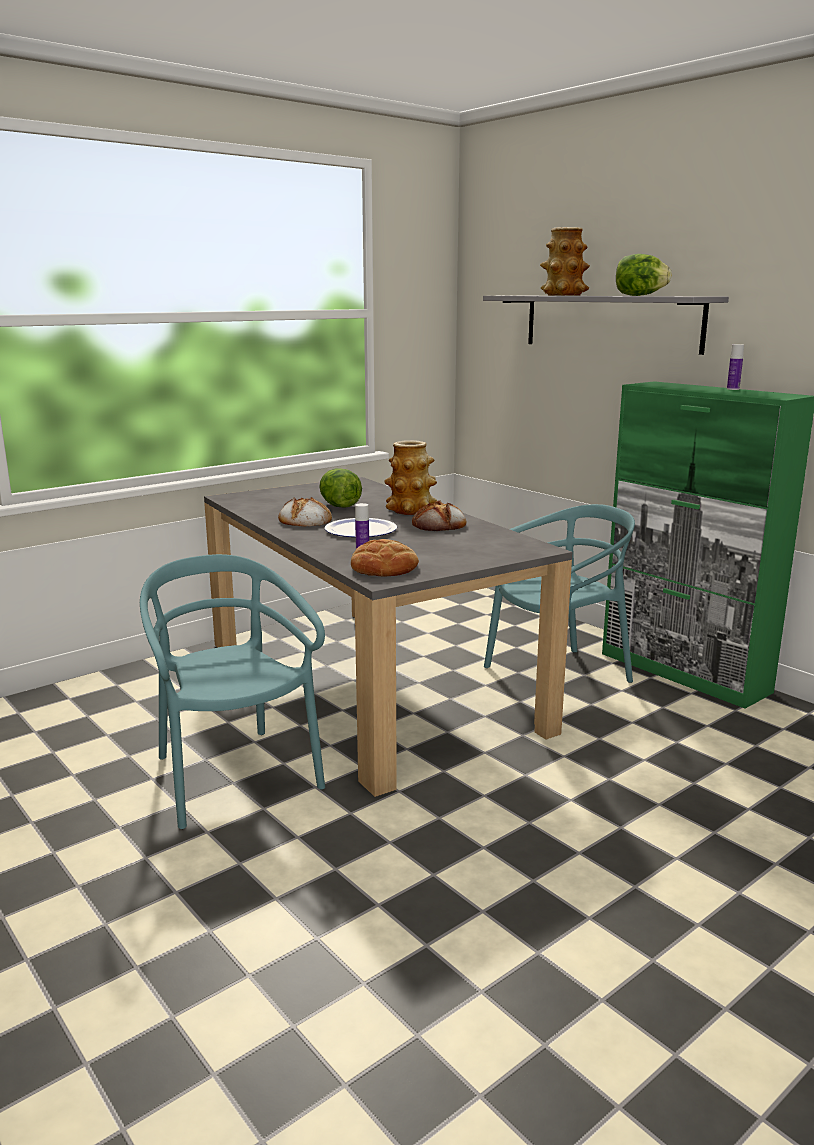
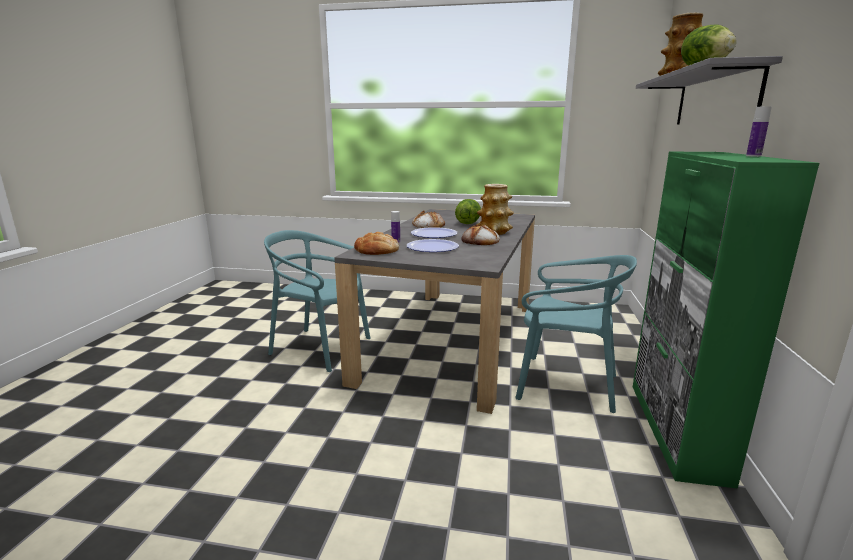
camera: 50 degrees right, 0 degrees up
(233, 776) = (320, 348): turquoise chair -> turquoise chair turned 90 degrees counterclockwise
(424, 546) = (432, 247): none -> plate

